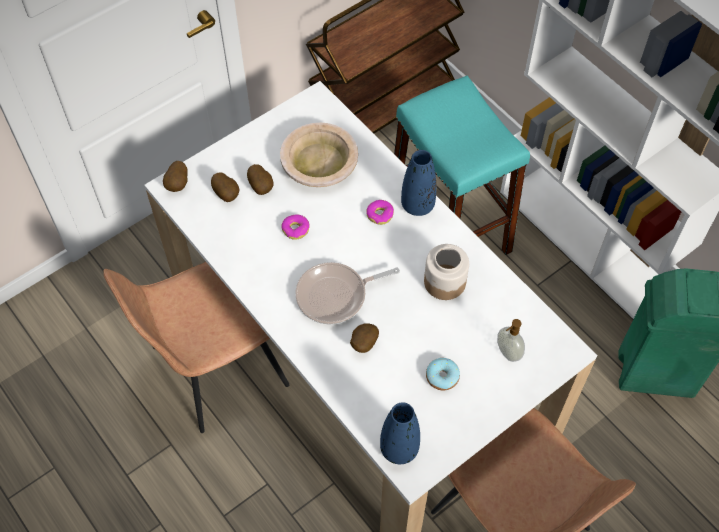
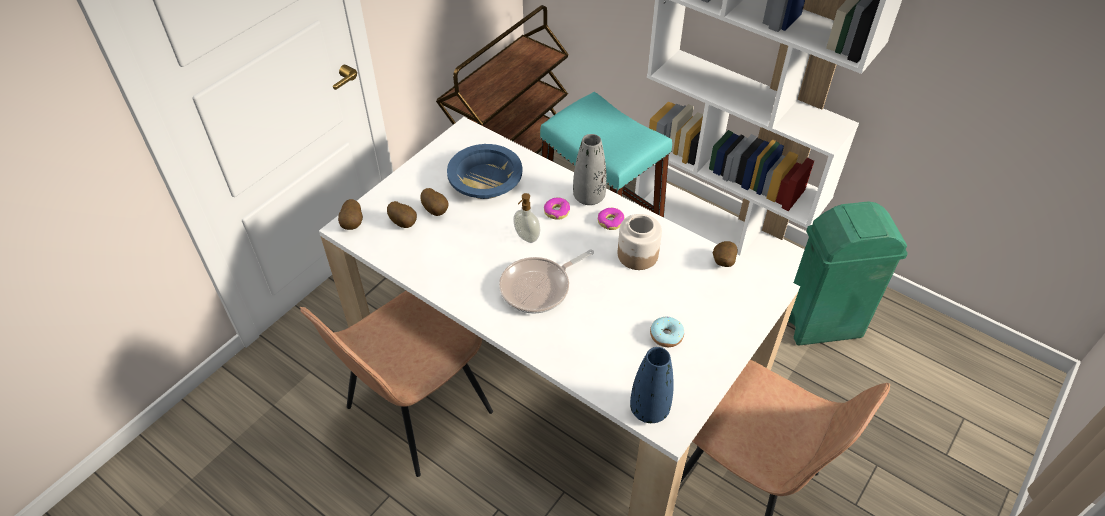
camera: 15 degrees left, 10 degrees down
(296, 229) = (481, 239): donut -> donut (610, 222)
(319, 164) = (485, 181): beige bowl -> blue bowl
(363, 344) = (580, 323): potato -> potato (722, 262)
(417, 205) = (589, 197): blue vase -> grey vase
(507, 353) = (718, 302): soap dispenser -> soap dispenser (526, 237)

